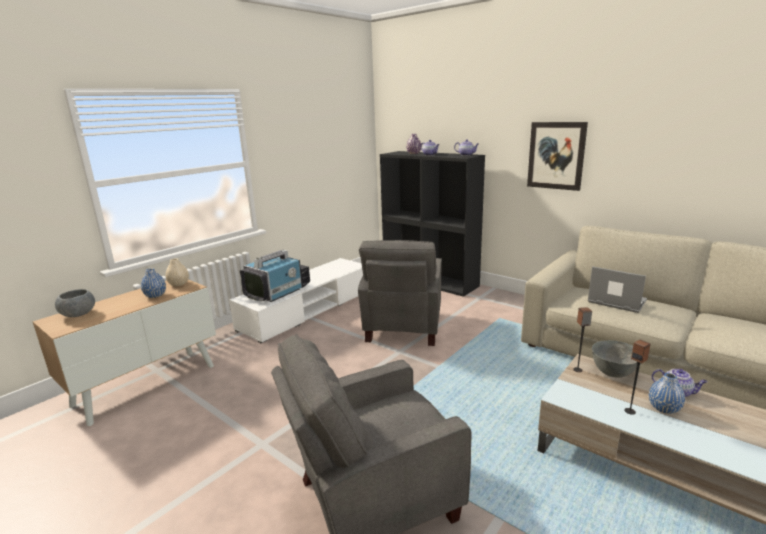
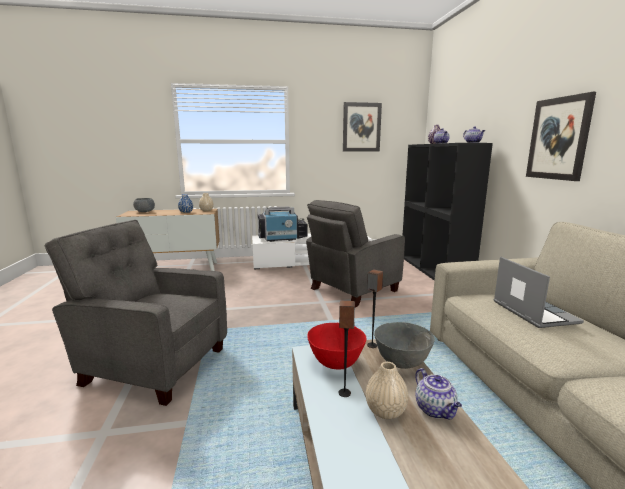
camera: 40 degrees right, 5 degrees down
(321, 136) = (361, 127): none -> picture
(588, 395) = (336, 363): none -> red bowl
(664, 408) = (385, 411): blue vase -> beige vase

